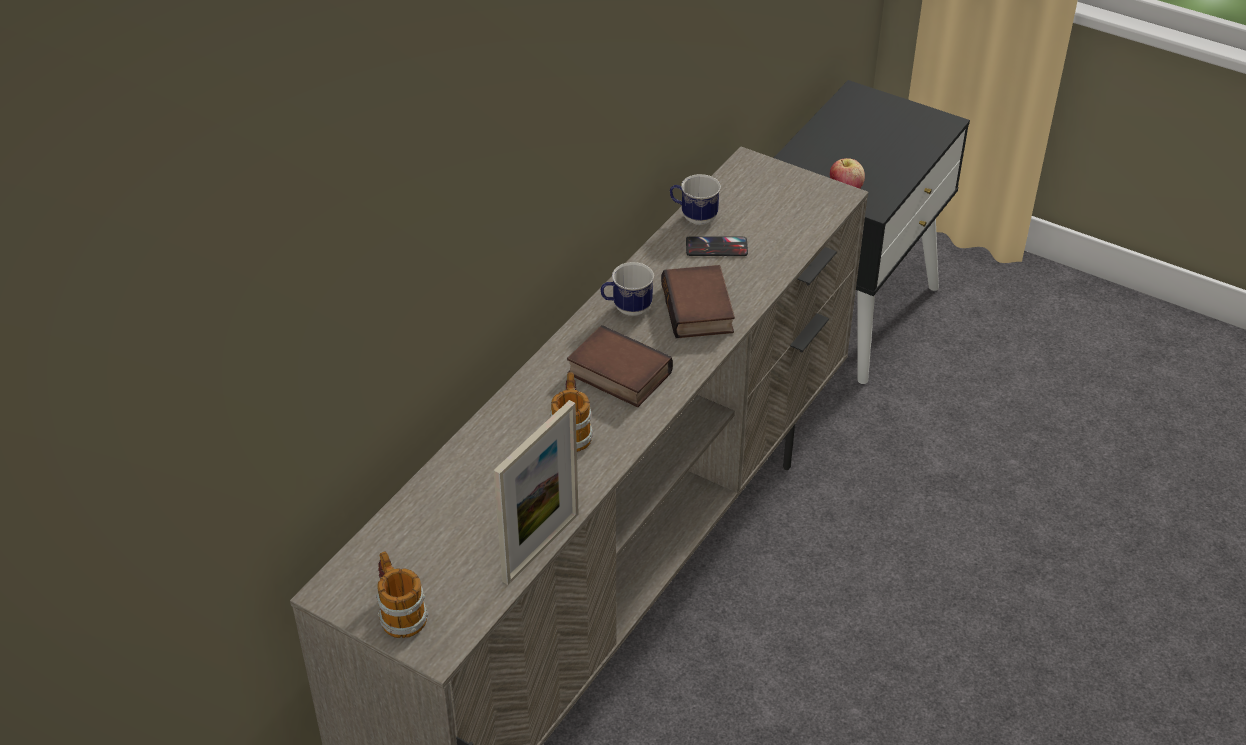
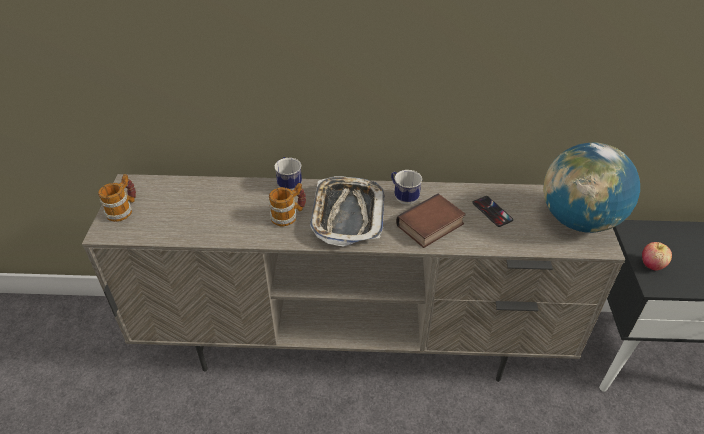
camera: 60 degrees right, 0 degrees up
(541, 547) = (193, 239): picture frame -> none
(616, 374) = (347, 214): book -> tray
(693, 217) = (508, 192): mug -> mug (289, 184)
(786, 190) = (578, 220): none -> globe

